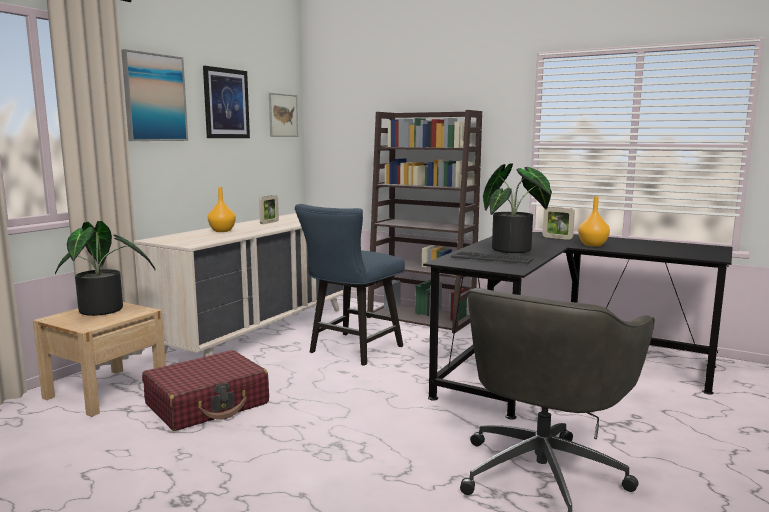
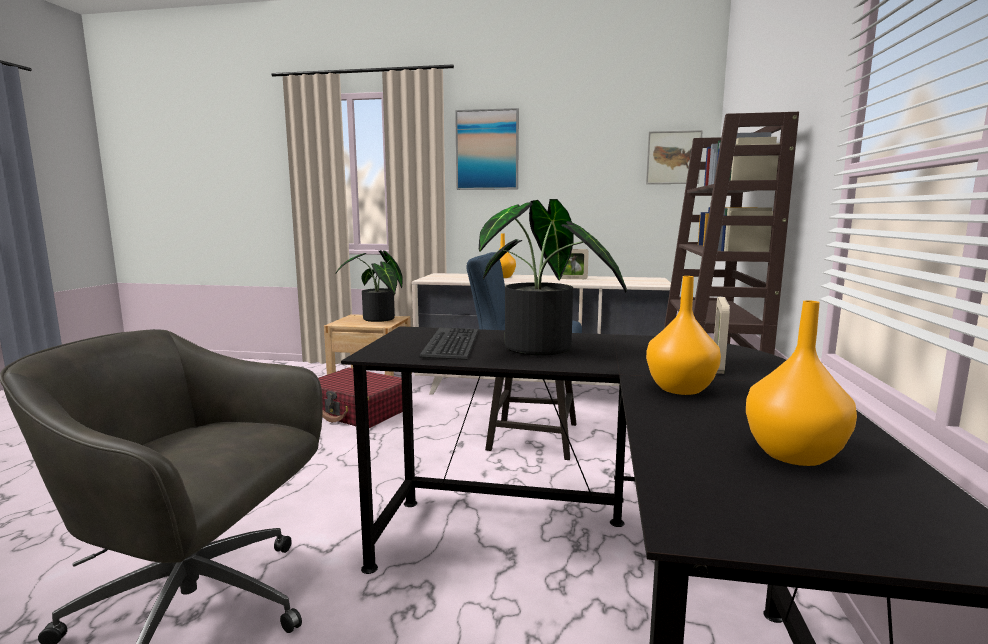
camera: 70 degrees right, 0 degrees up
(226, 103) = (577, 149): picture -> none
(662, 246) = (795, 454): none -> orange vase

